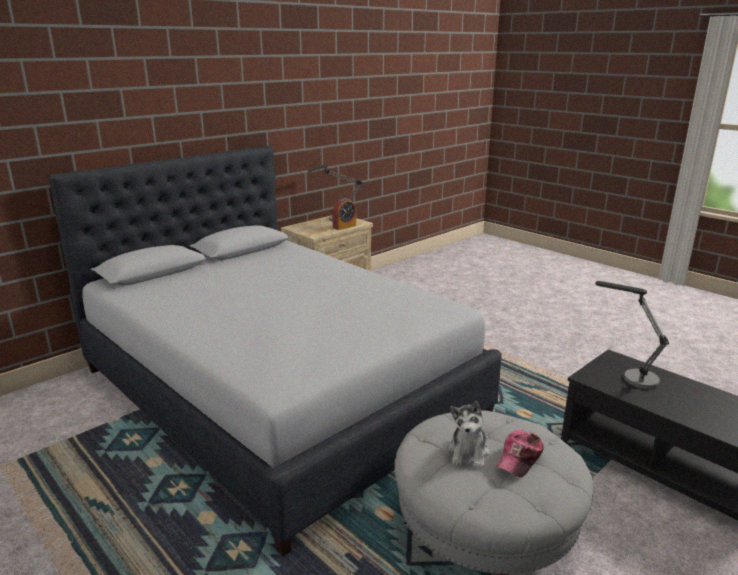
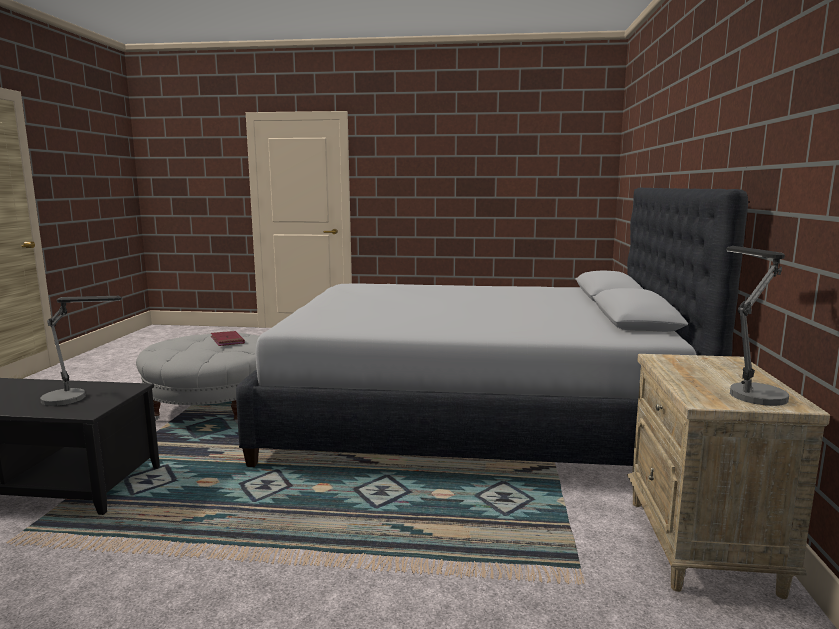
camera: 140 degrees right, 10 degrees down
(344, 226) = (685, 383): alarm clock -> none
(468, 452) = (227, 340): plush toy -> red book
(519, 458) = (190, 345): cap -> none

